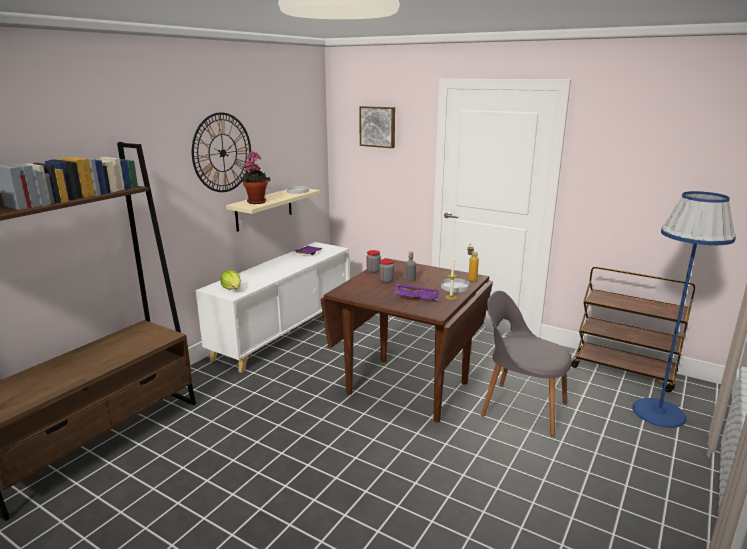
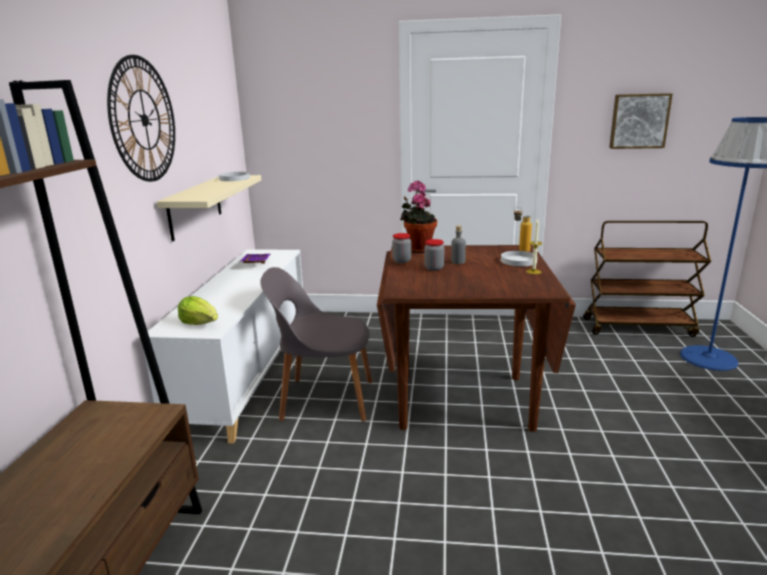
camera: 25 degrees left, 0 degrees up
(256, 201) = (197, 193): potted plant -> potted plant (418, 249)
(378, 126) = (316, 89): picture -> picture (639, 121)
(416, 297) = (498, 279): purple tray -> none
(521, 408) = (596, 389): grey chair -> grey chair (324, 399)

